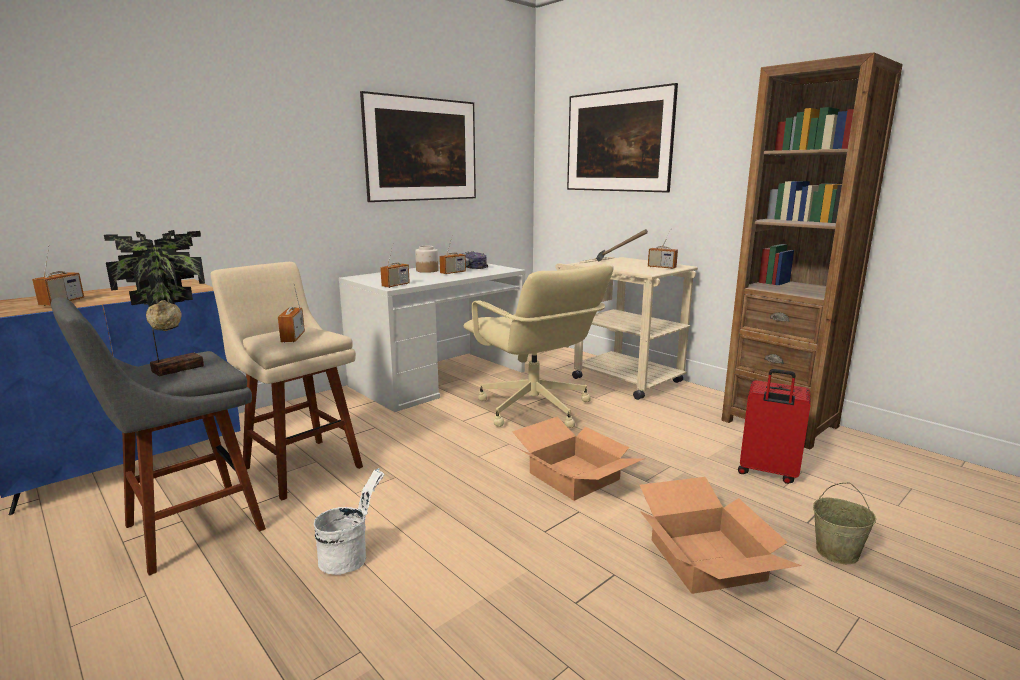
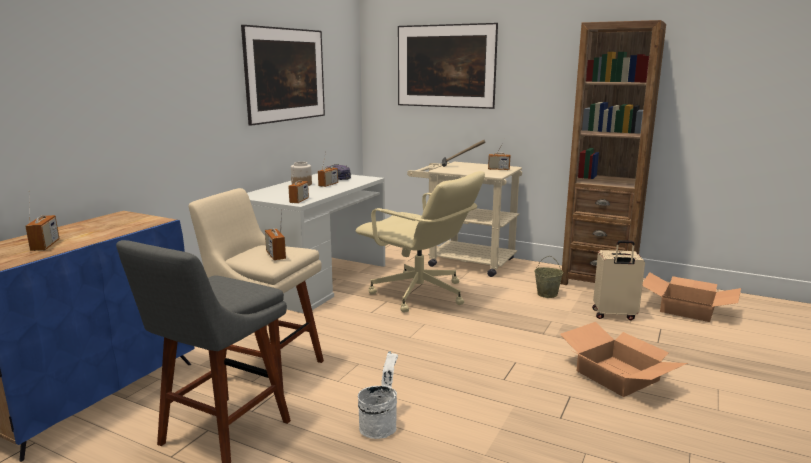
camera: 20 degrees left, 0 degrees up
(175, 368) = (221, 292): potted plant -> none
(576, 476) = (493, 339): cardboard box -> cardboard box (688, 309)
(767, 472) = (614, 315): red suitcase -> beige suitcase
(837, 552) = (685, 356): beige bucket -> beige bucket (547, 294)

